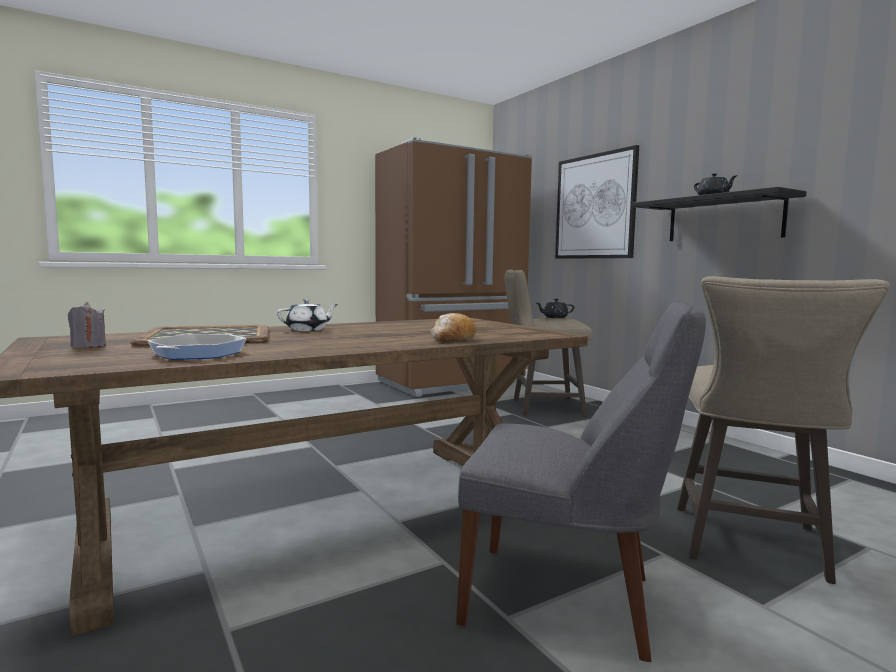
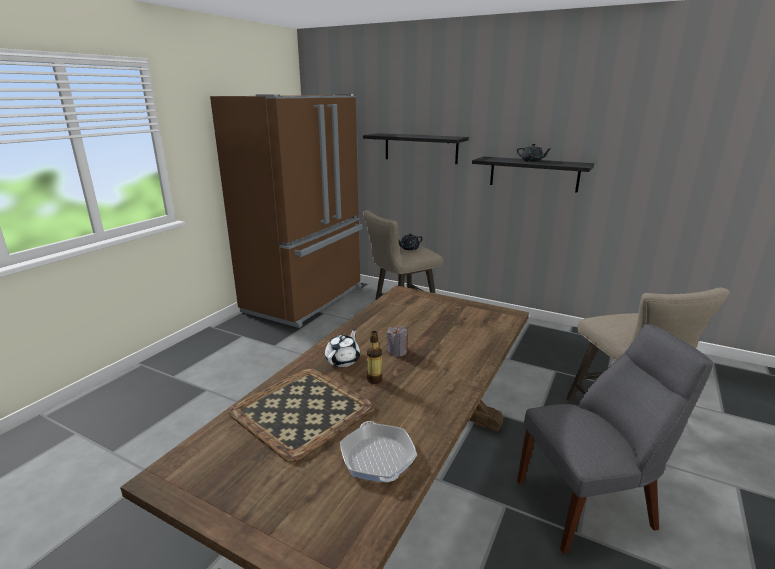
camera: 30 degrees left, 15 degrees up
(88, 346) = (253, 481): grey candle -> grey candle (397, 352)
(306, 336) = (374, 380): none -> bottle
(452, 338) = (471, 347): bread -> none
(595, 207) = (420, 148): picture -> black shelf

